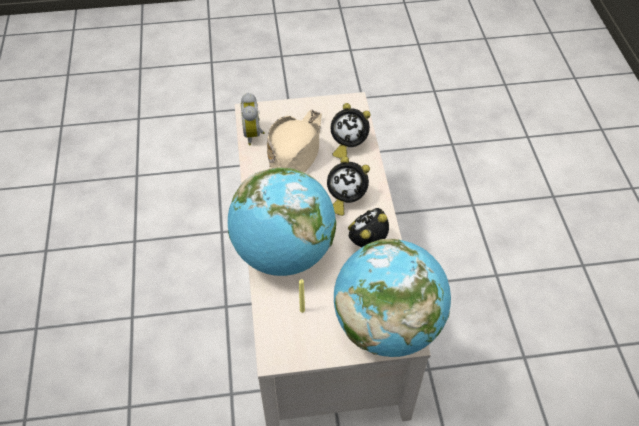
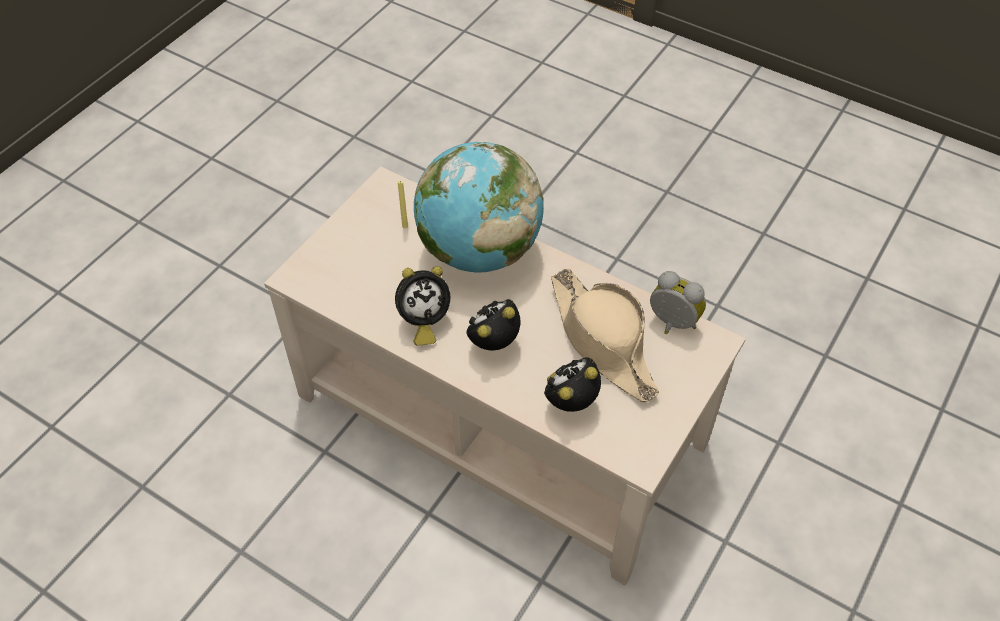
camera: 130 degrees right, 0 degrees up
(366, 241) = (423, 322): alarm clock -> alarm clock turned 75 degrees clockwise
(387, 325) = (323, 272): globe -> none

